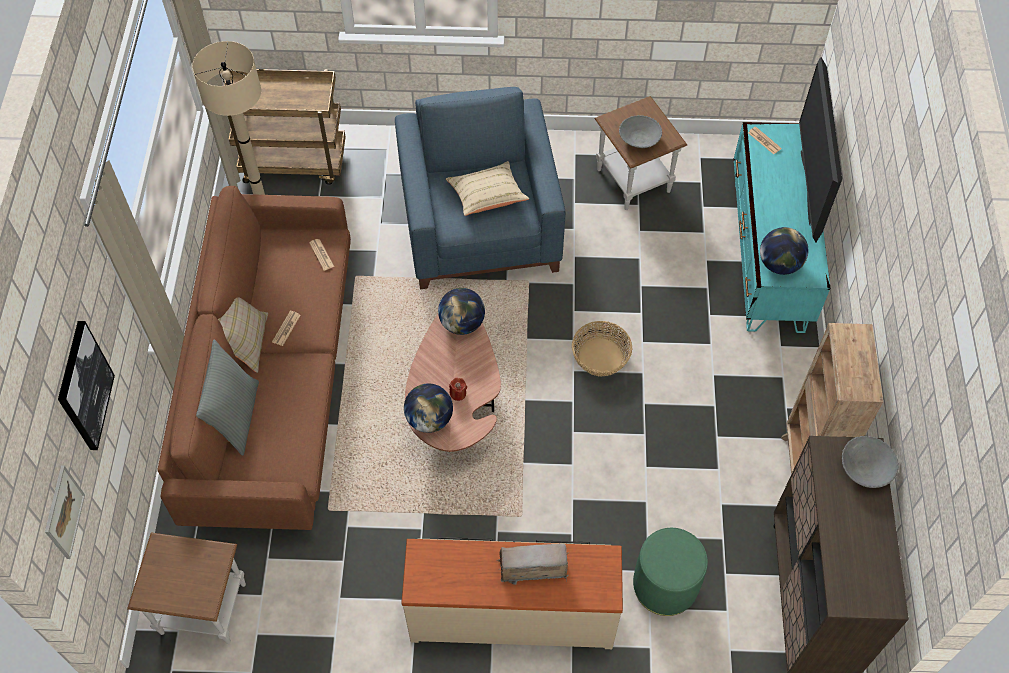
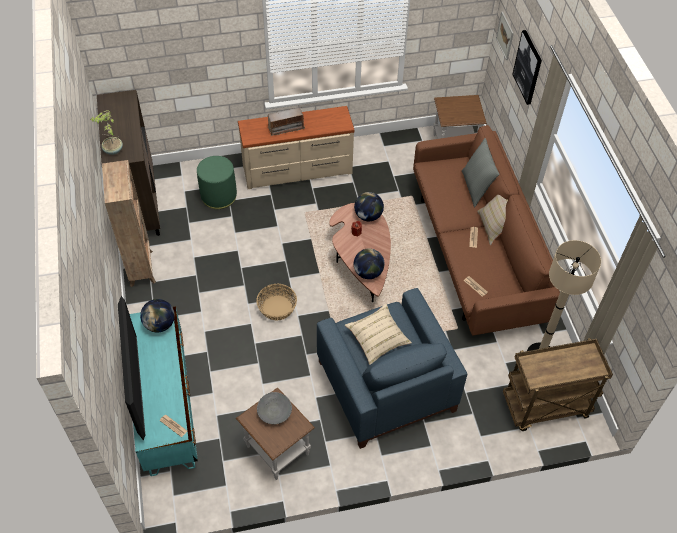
camera: 165 degrees right, 5 degrees down
(866, 468) = (112, 150): grey bowl -> potted plant

